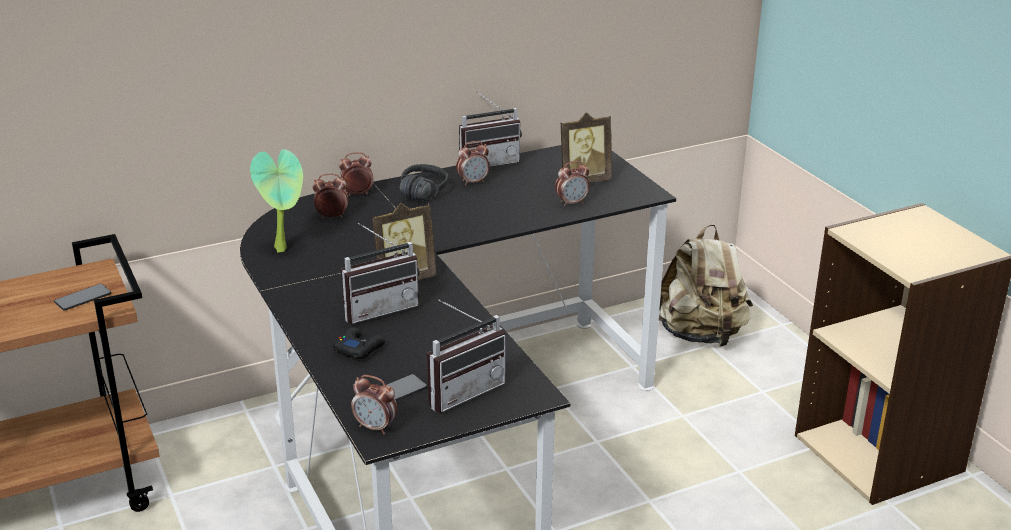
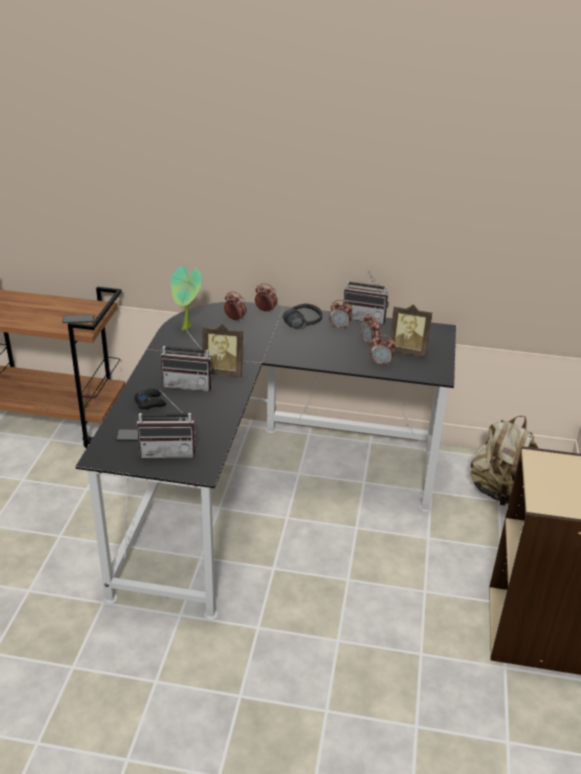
camera: 35 degrees right, 5 degrees up
(375, 427) = (102, 450): alarm clock -> alarm clock (369, 342)

